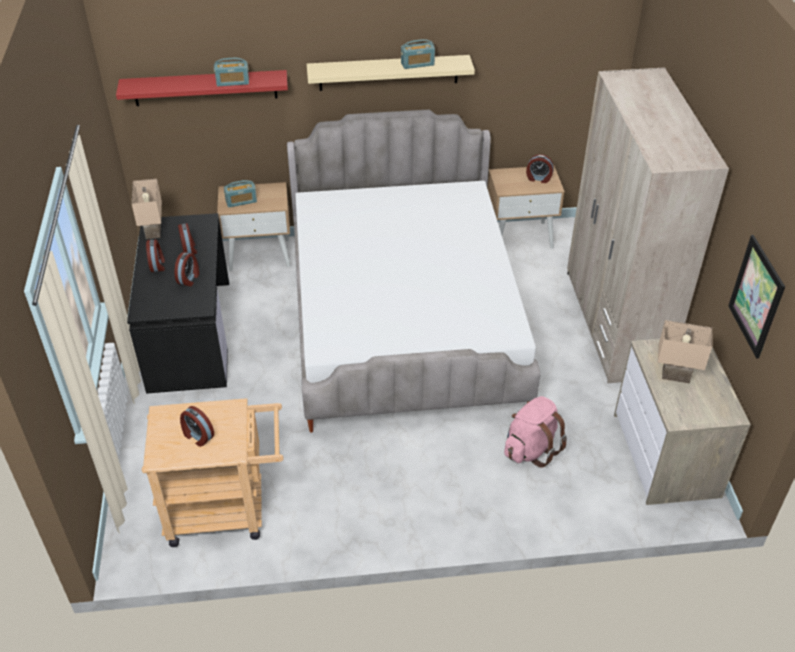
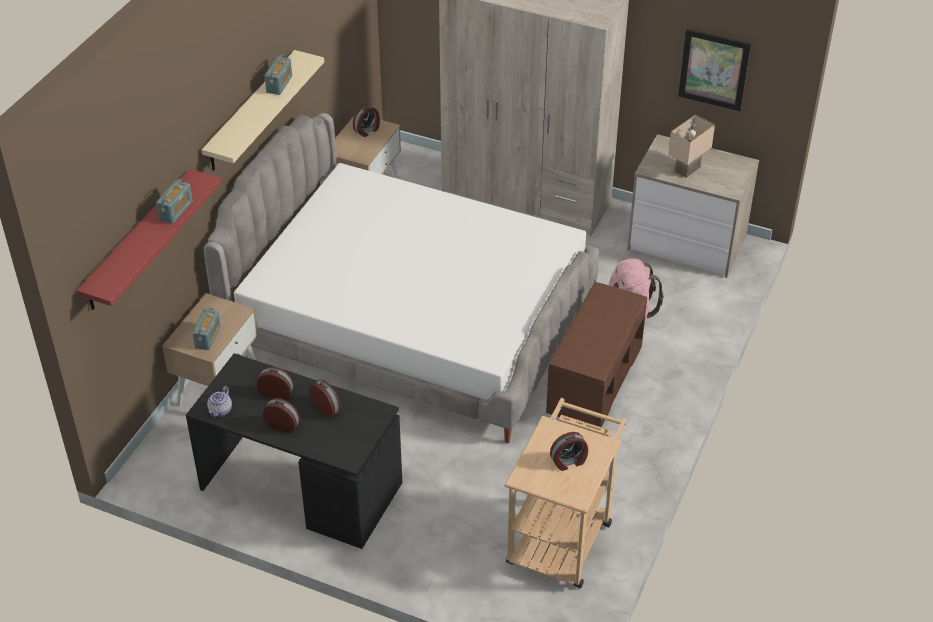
camera: 60 degrees left, 0 degrees up
(154, 231) = (220, 411): beige table lamp -> teapot
(428, 457) = (594, 378): none -> brown bench

